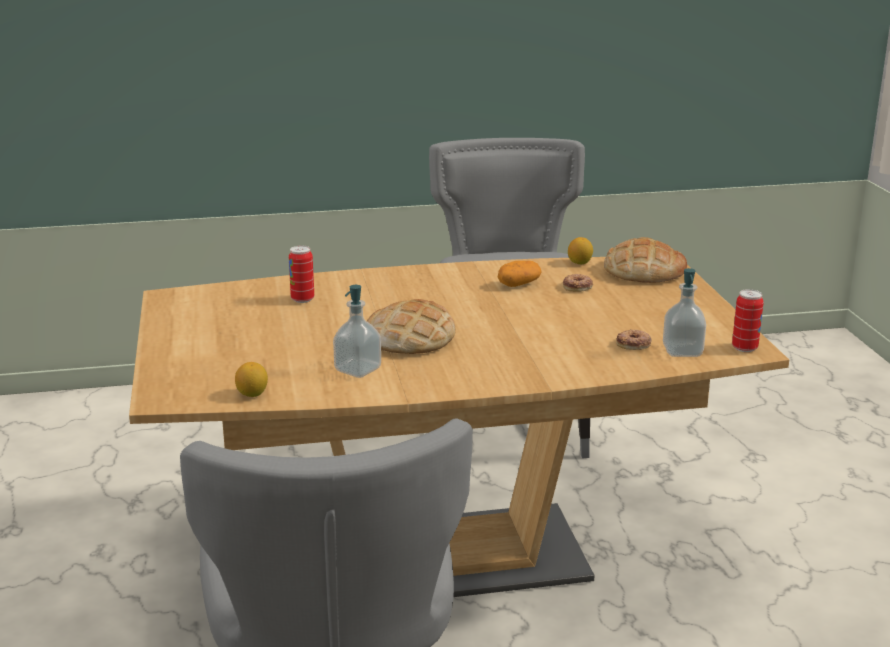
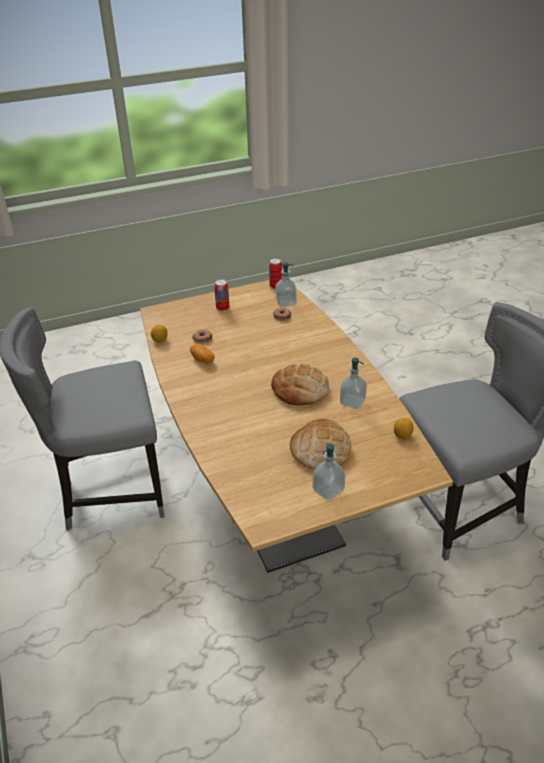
camera: 100 degrees left, 15 degrees up
(189, 333) = (328, 490): none -> soap dispenser
(302, 299) = (250, 449): can -> can (222, 308)
(644, 271) = (172, 317): bread -> bread (320, 449)

